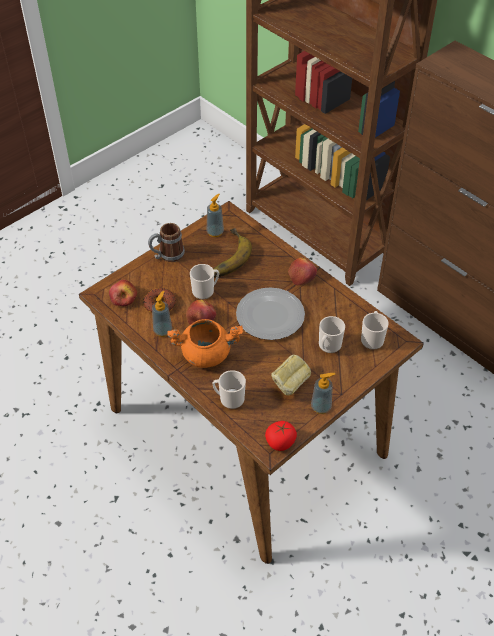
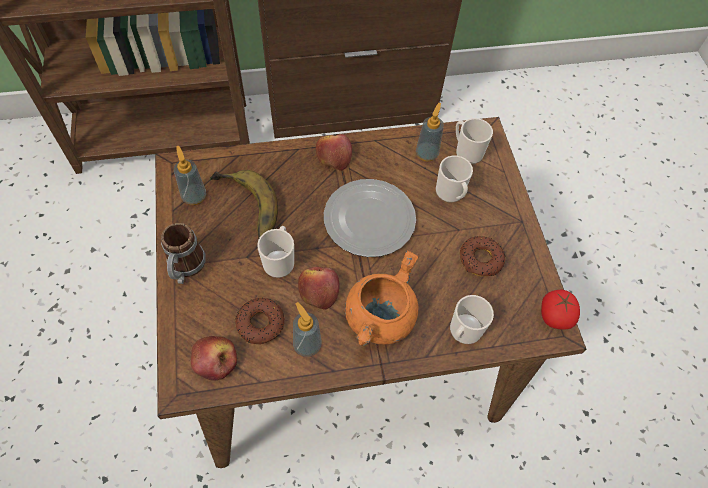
camera: 60 degrees left, 10 degrees up
(290, 384) = (480, 259): bread -> donut
(321, 407) = (528, 249): soap dispenser -> soap dispenser (426, 154)

